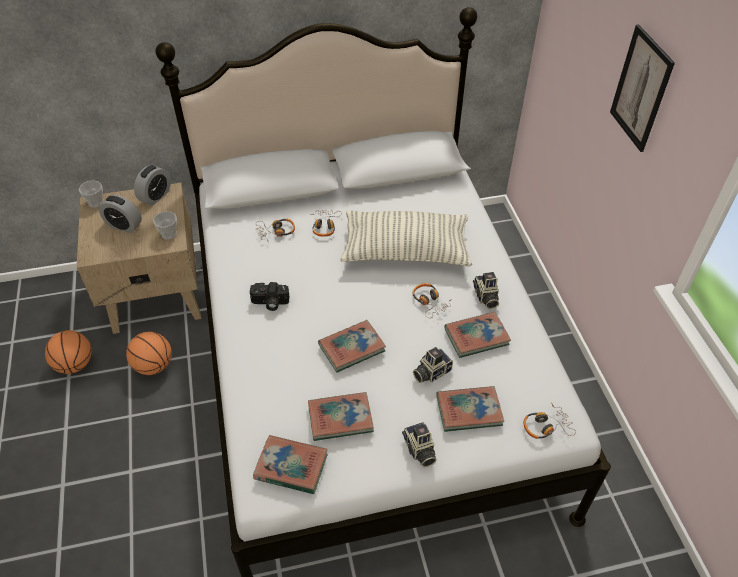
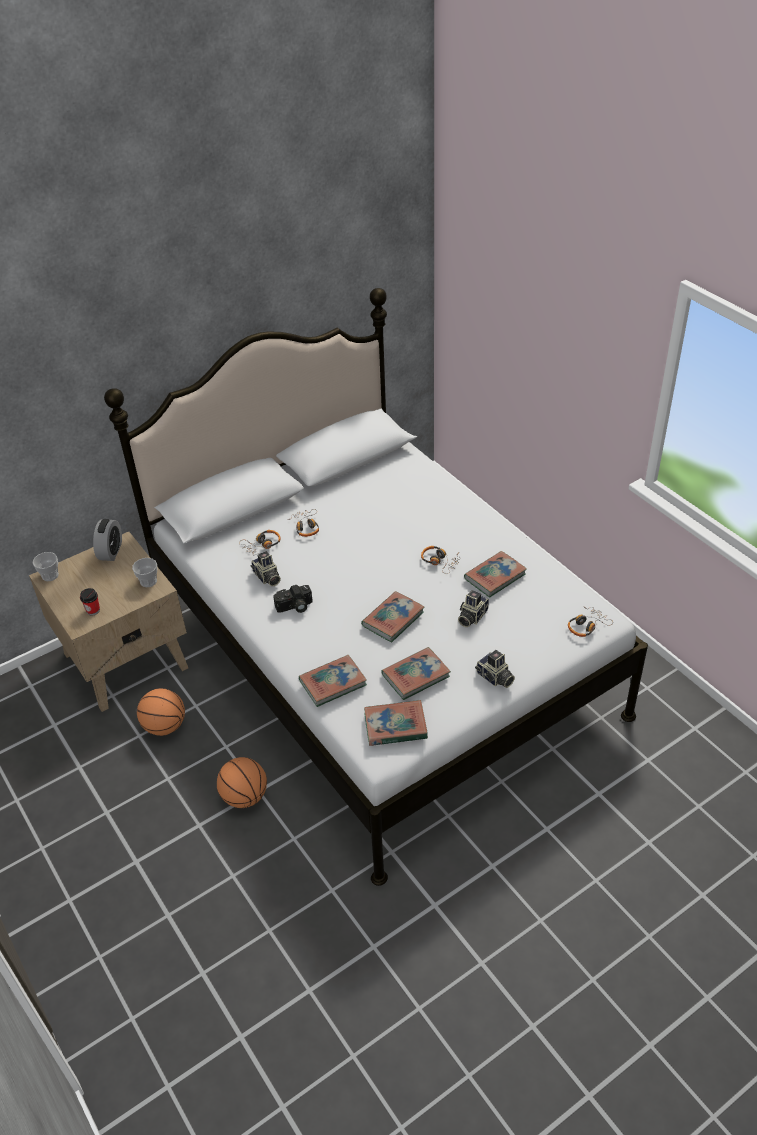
camera: 20 degrees left, 5 degrees down
(75, 364) = (78, 753): basketball -> basketball (245, 797)
(109, 246) = (93, 610): none -> cup
(124, 225) = (96, 587): alarm clock -> none
(405, 250) = (393, 526): pillow -> none
(469, 411) = (519, 635): book -> book (333, 683)
(485, 297) = (485, 543): camera -> camera (267, 577)
(641, 89) = (564, 324): picture -> none

